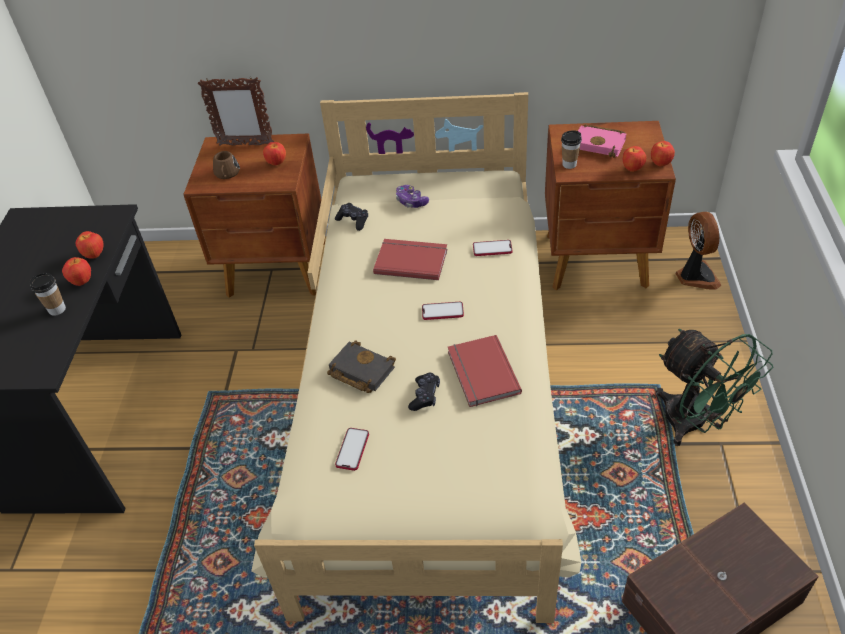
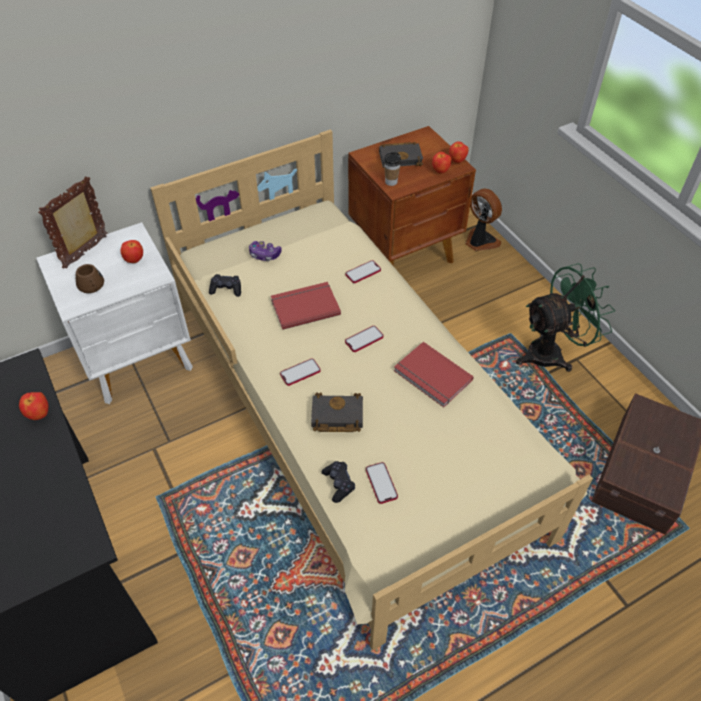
camera: 35 degrees left, 5 degrees up
(57, 309) = (47, 483): cup -> none
(82, 282) = (49, 445): apple -> none
(245, 145) = (87, 252): picture frame -> picture frame turned 150 degrees clockwise
(278, 270) = (139, 360): brown nightstand -> white nightstand
(359, 318) = (300, 373): none -> phone
(425, 396) = (403, 414): black game controller -> black game controller (338, 484)
(600, 144) = (401, 157): pink book -> black book
(694, 424) = (552, 352): green fan -> green fan turned 45 degrees counterclockwise

